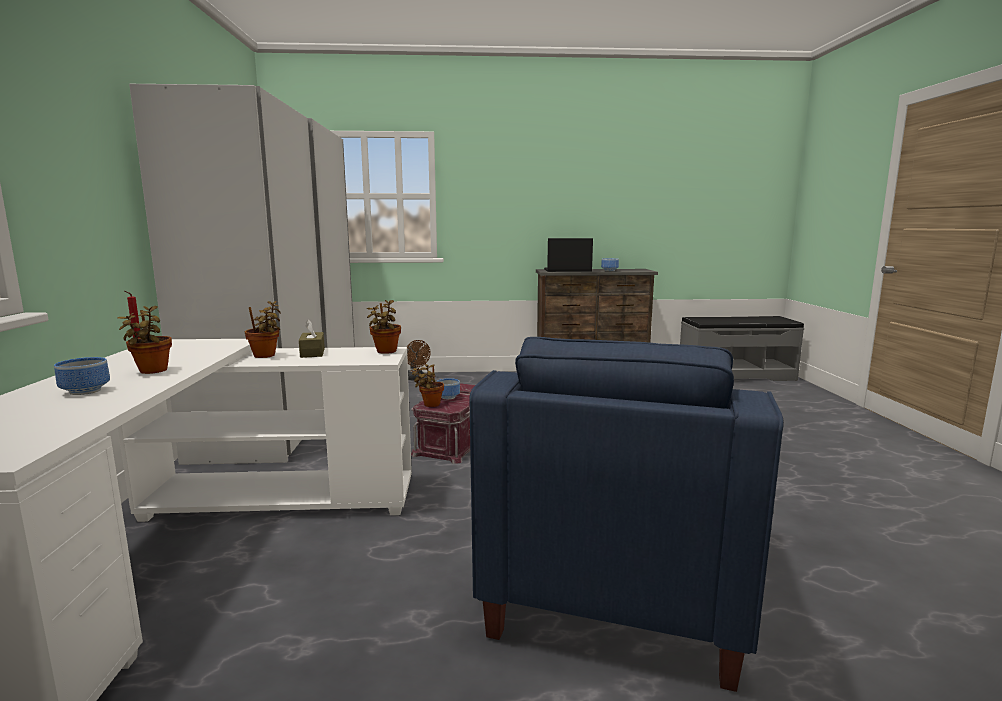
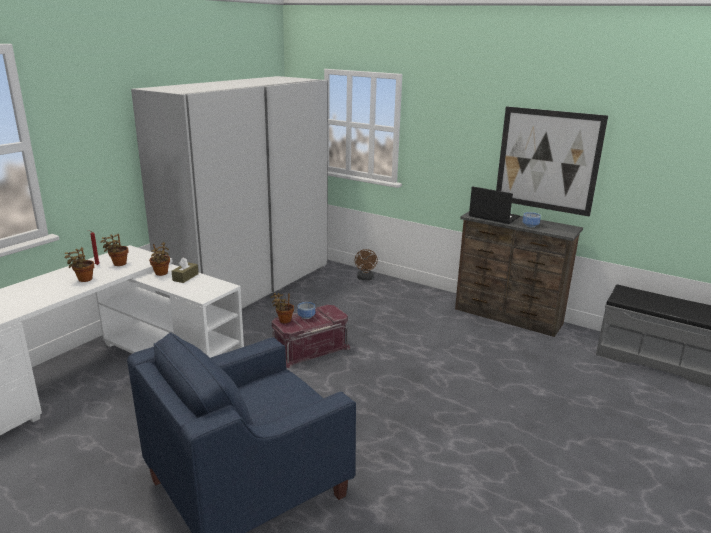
camera: 35 degrees right, 10 degrees up
(88, 391) = (43, 290): bowl -> none
(385, 352) = (219, 288): potted plant -> potted plant (118, 264)
(604, 209) = (547, 160): none -> picture

